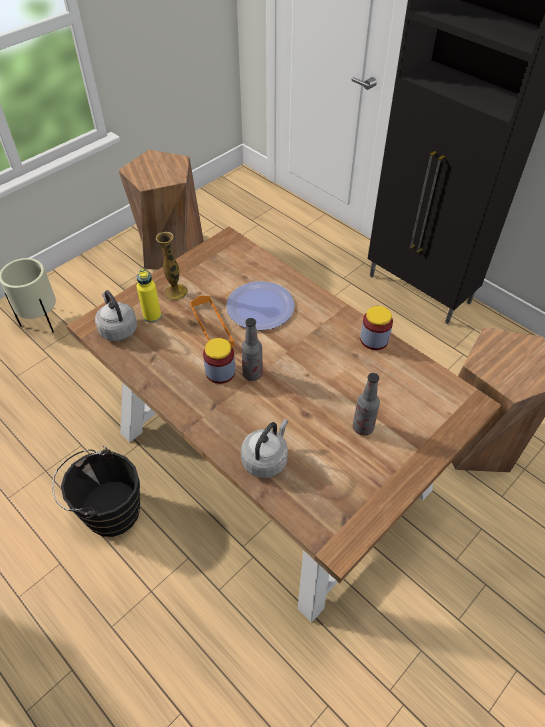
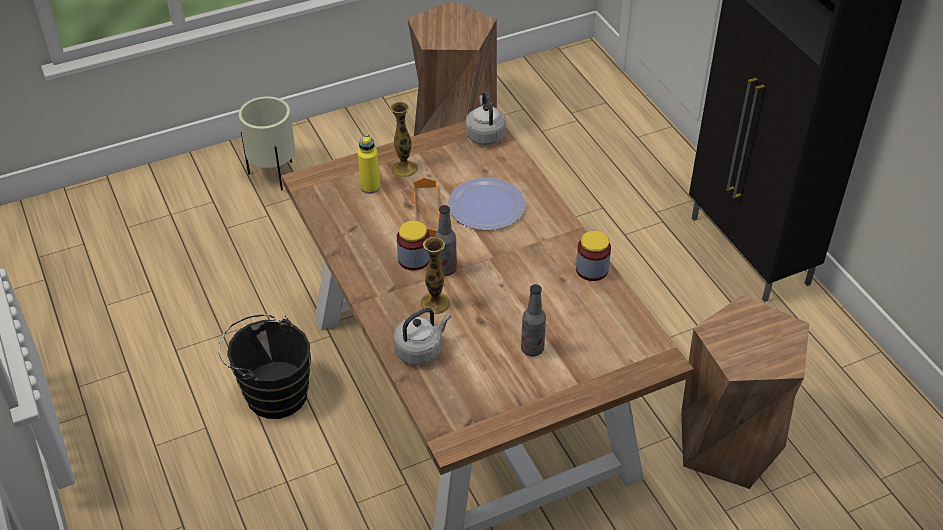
camera: 20 degrees right, 5 degrees down
(117, 329) = (330, 191): grey kettle -> grey kettle (485, 135)
(258, 409) = (435, 303): none -> vase

